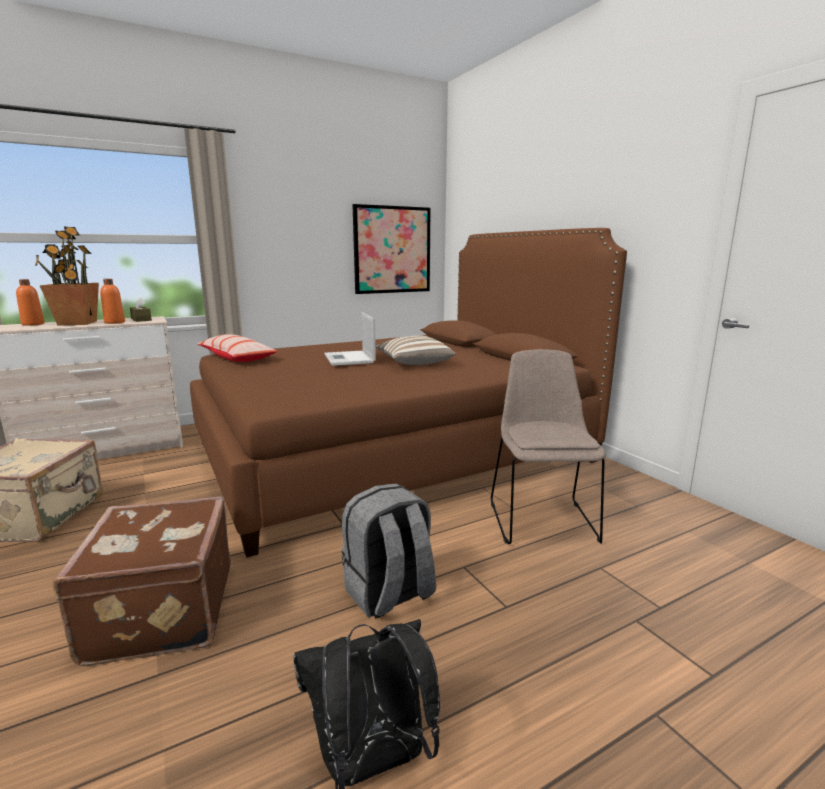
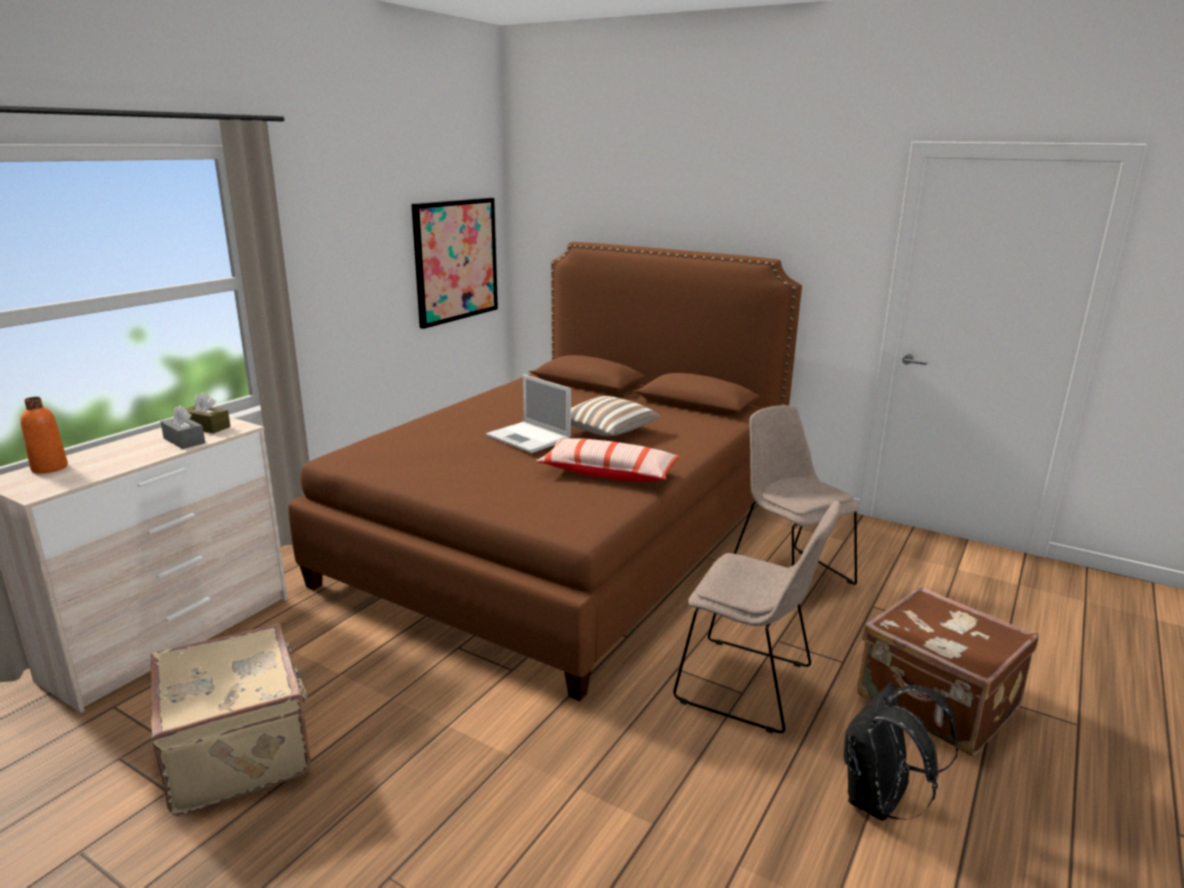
camera: 30 degrees left, 5 degrees up
(76, 323) = (123, 453): potted plant -> none
(114, 322) = (184, 441): orange bottle -> grey tissue box
(159, 612) = (574, 781): brown suitcase -> brown suitcase (936, 704)
(237, 358) = (379, 461): pillow -> pillow (608, 473)
(389, 594) = (749, 686): grey backpack -> beige chair

